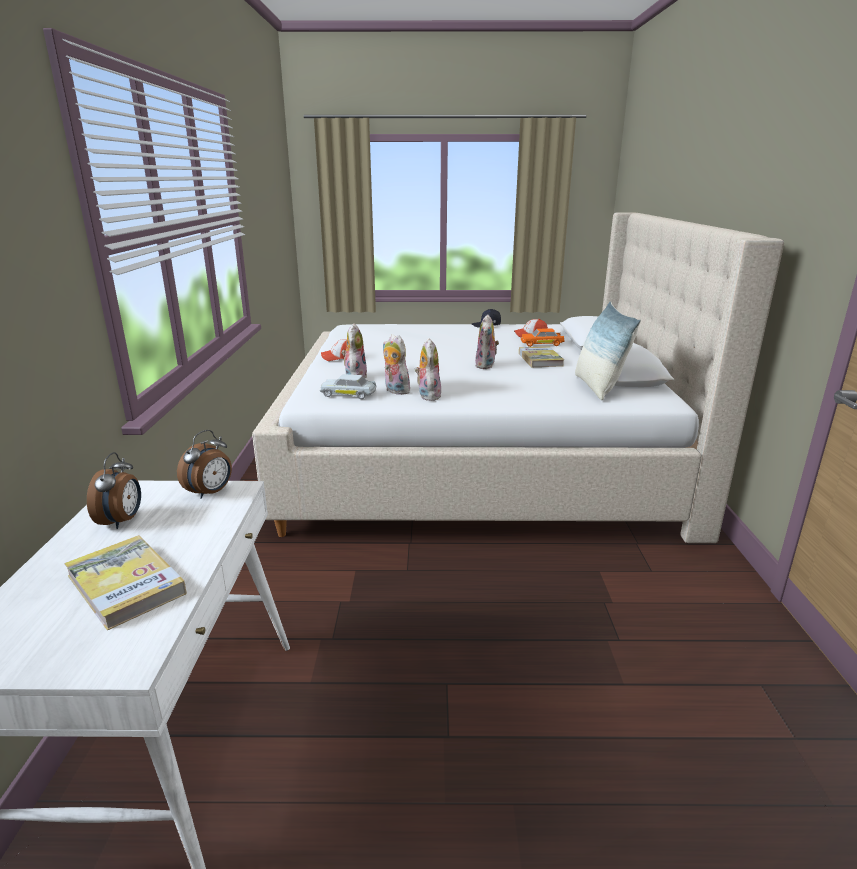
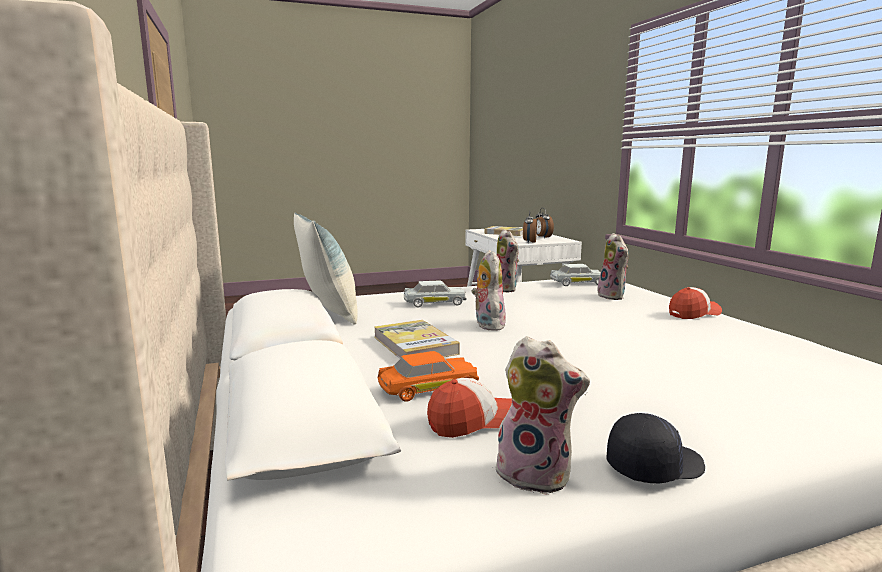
camera: 160 degrees right, 10 degrees down
(395, 391) = (544, 289): plush toy -> plush toy (536, 474)
(509, 386) = (434, 303): none -> white toy car

